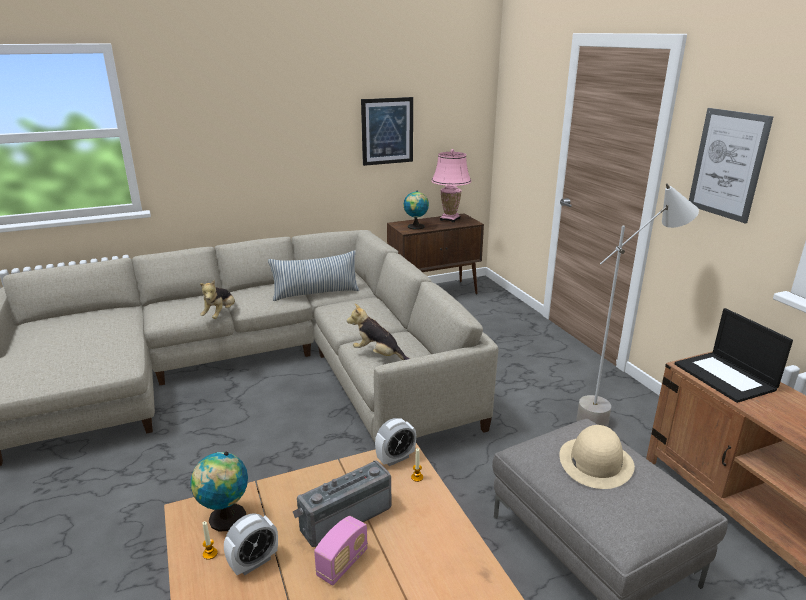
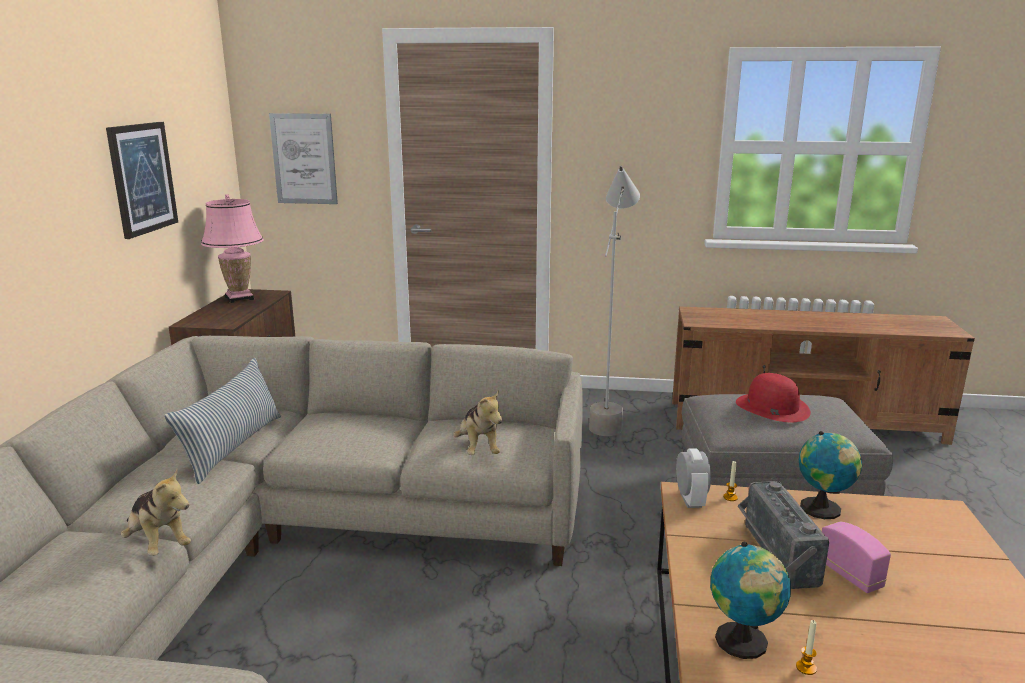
camera: 60 degrees left, 5 degrees down
(254, 562) = (832, 634): alarm clock -> none
(378, 355) = (478, 449): plush toy -> plush toy turned 75 degrees counterclockwise
(416, 227) = (224, 317): globe -> globe (823, 509)
(595, 462) = (772, 407): beige hat -> red hat
(726, 377) = (722, 318): laptop -> none
(727, 164) = (629, 144): picture -> picture (304, 159)

